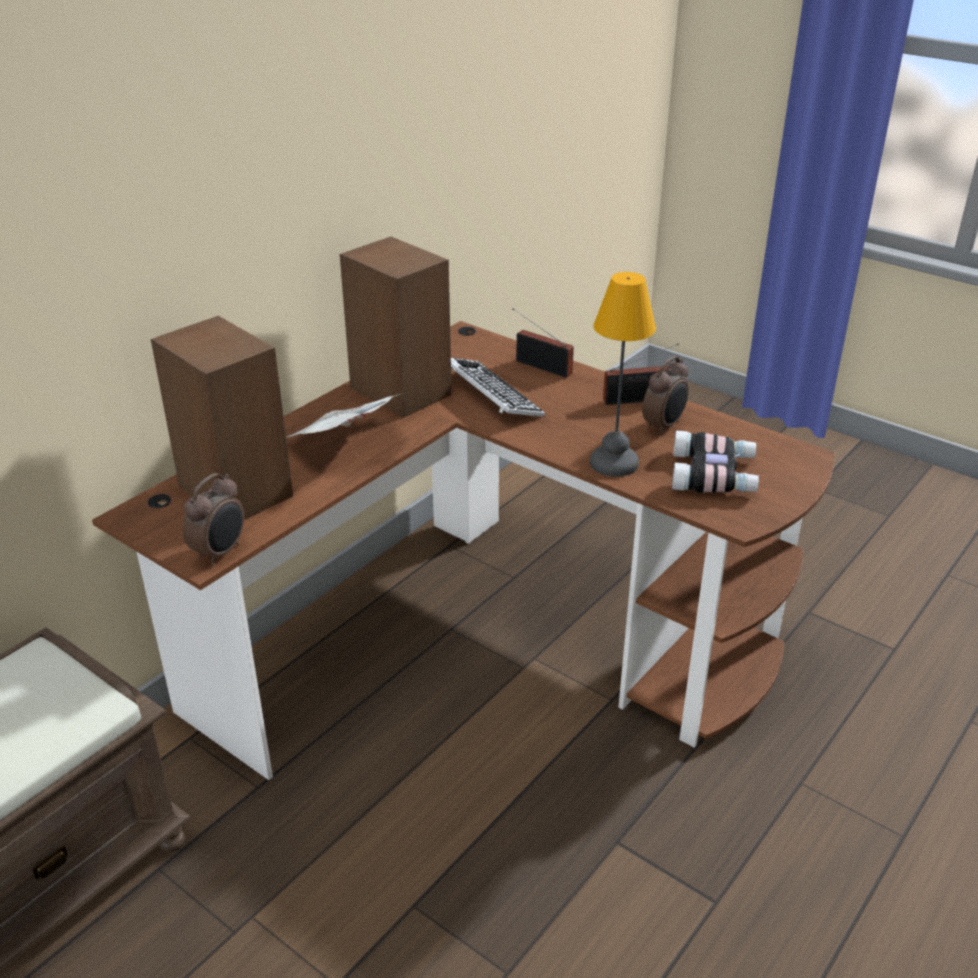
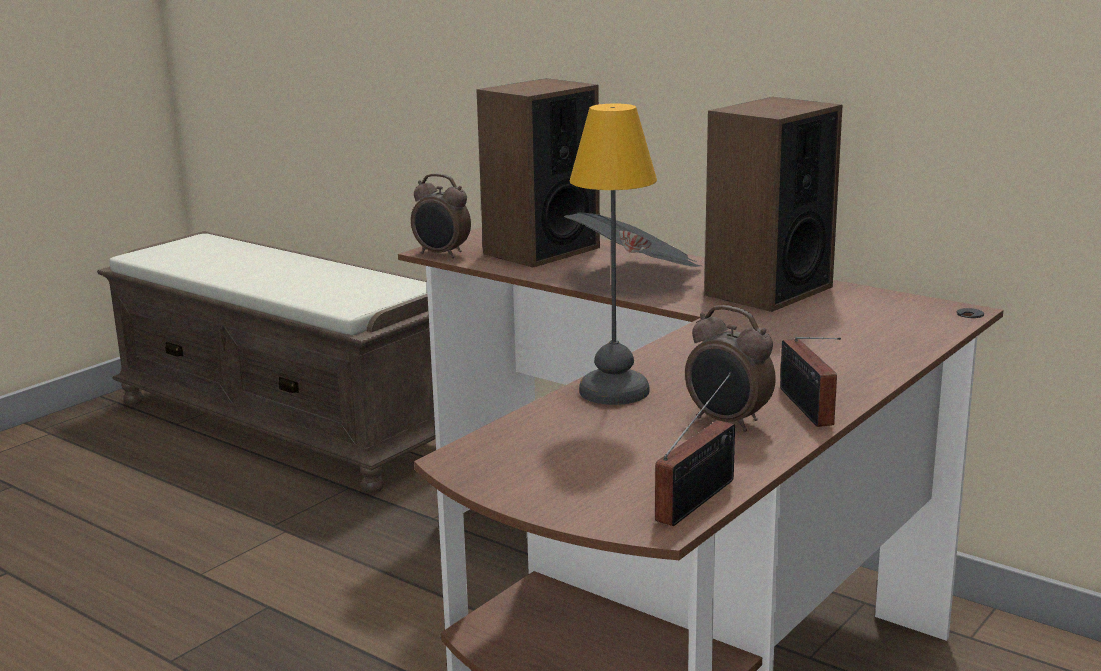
camera: 90 degrees right, 15 degrees down
(491, 395) = (778, 329): keyboard -> none
(541, 366) = (884, 352): radio -> radio (700, 497)
(715, 474) = (589, 450): binoculars -> none

